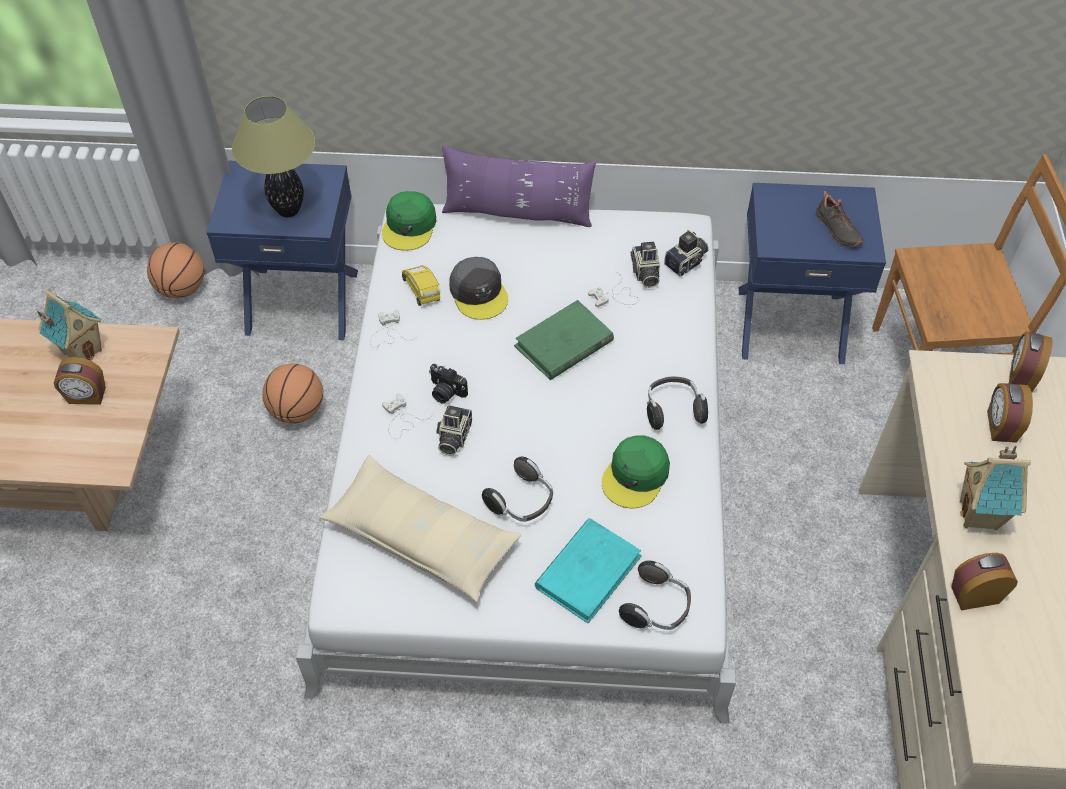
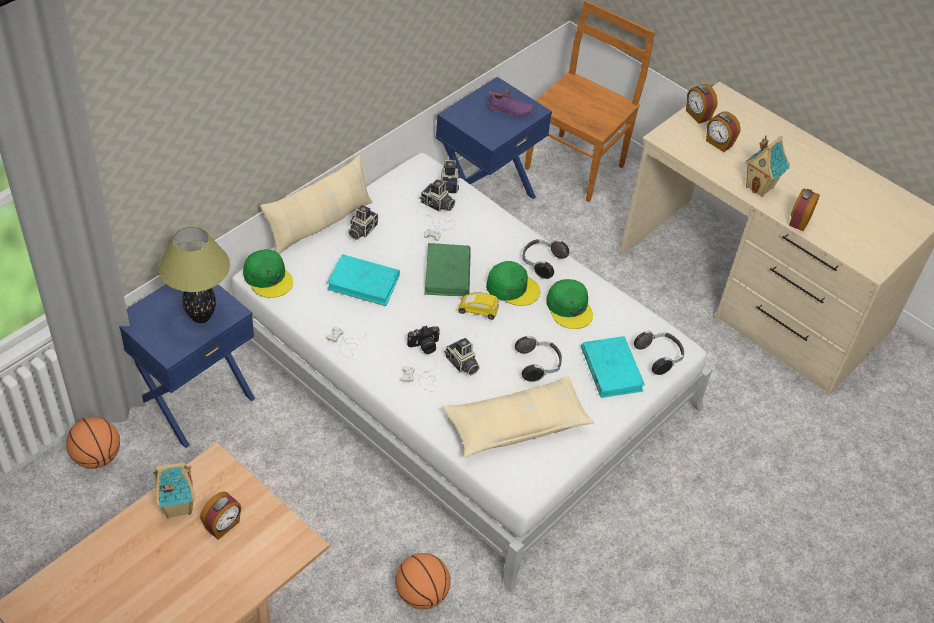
camera: 55 degrees left, 5 degrees down
(297, 411) = (286, 460): basketball -> basketball (421, 594)
(422, 290) = (329, 306): yellow toy car -> yellow toy car (478, 311)
(479, 293) = (364, 282): grey cap -> turquoise book
(517, 212) = (319, 224): purple pillow -> beige pillow
(543, 244) = (361, 230): none -> camera
(606, 408) = (512, 288): none -> green cap
(836, 230) = (509, 110): black shoe -> purple shoe

